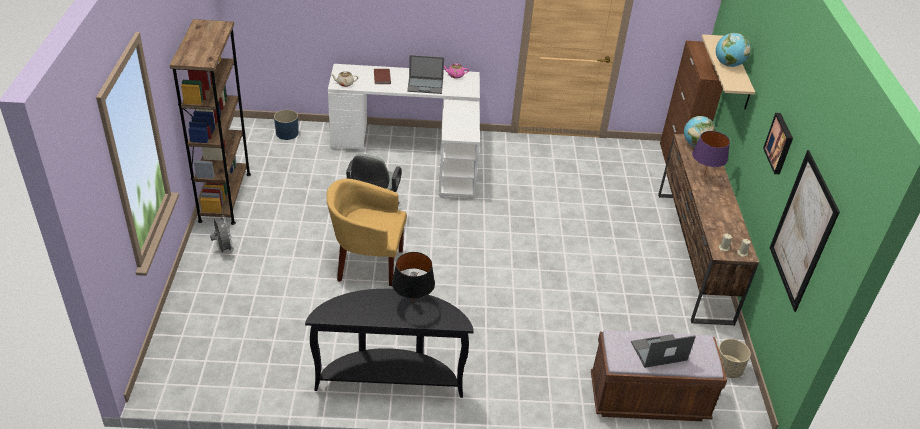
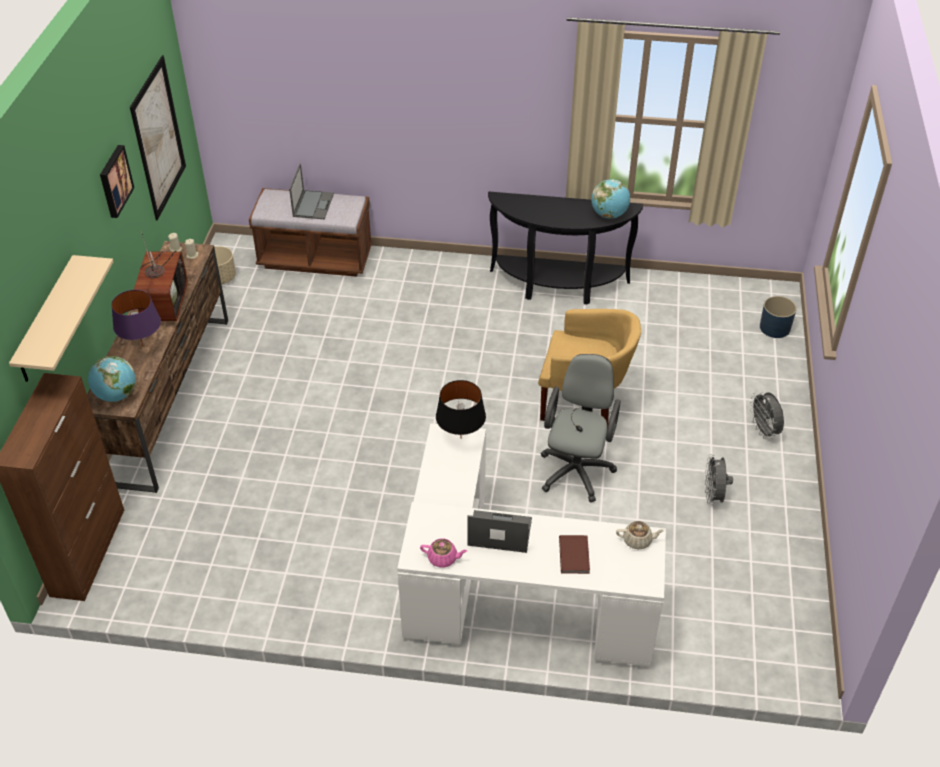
camera: 170 degrees left, 5 degrees up
(225, 197) = (790, 512): brown bookcase -> none
(277, 205) = (713, 496): none -> grey fan
(287, 133) = (730, 647): blue planter -> blue planter (774, 327)
(412, 303) = (542, 214): black table lamp -> black table lamp (461, 438)
(658, 351) = (313, 204): laptop -> laptop turned 75 degrees counterclockwise
(715, 206) = (163, 303): none -> television
(728, 64) = (67, 301): globe -> globe (609, 215)

